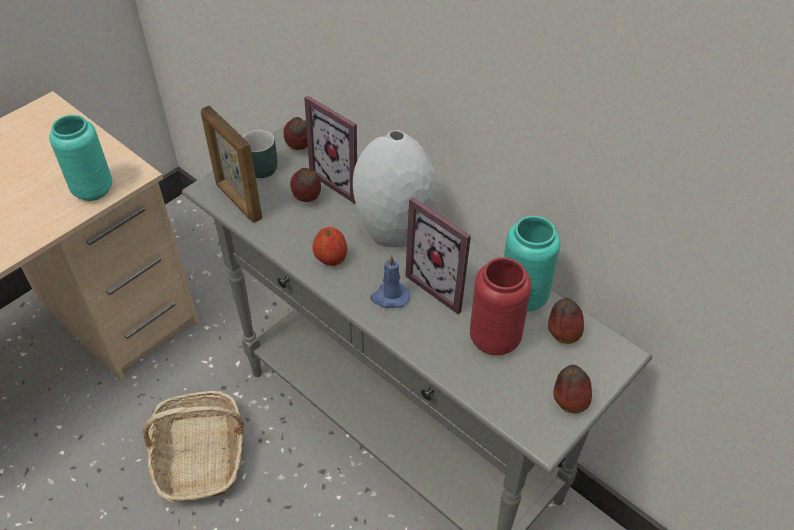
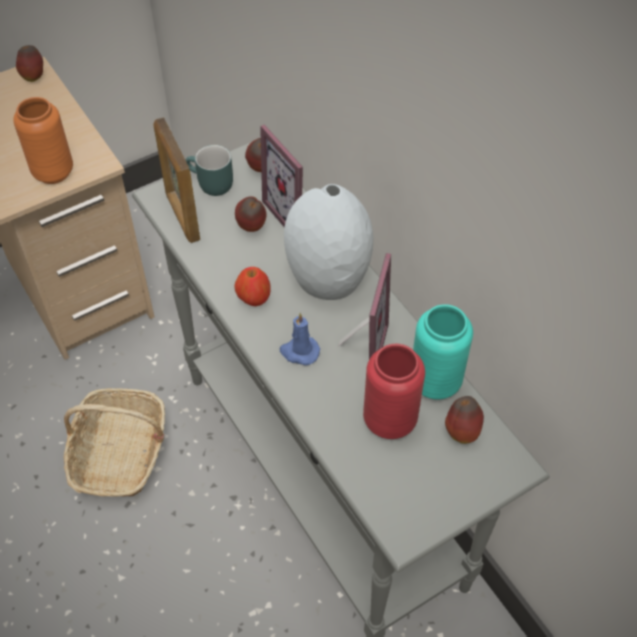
camera: 15 degrees right, 5 degrees up
(93, 190) = (53, 172): turquoise vase -> orange vase
(445, 283) = (360, 349): picture frame -> picture frame turned 135 degrees counterclockwise
(569, 402) = (441, 504): apple -> apple (34, 77)

